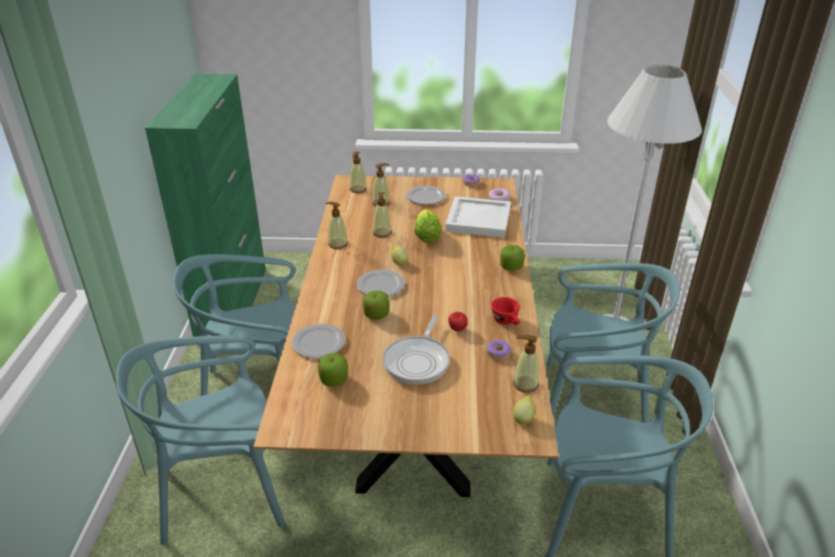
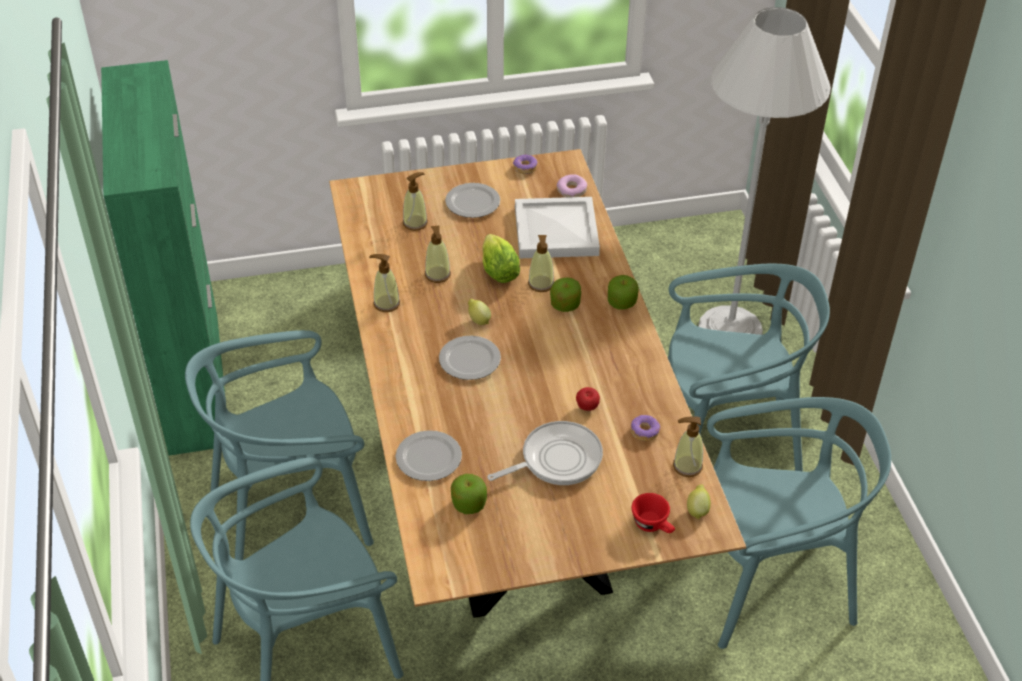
camera: 15 degrees left, 10 degrees up
(358, 189) = (373, 203): soap dispenser -> soap dispenser (541, 284)
(376, 314) = (481, 404): apple -> apple (565, 305)
(418, 361) = (556, 459): frying pan -> frying pan turned 120 degrees counterclockwise
(507, 321) = (641, 385): red cup -> red cup (653, 525)

